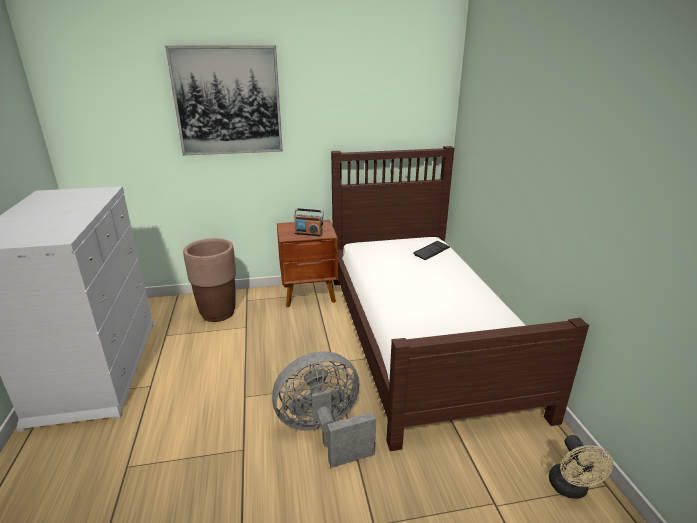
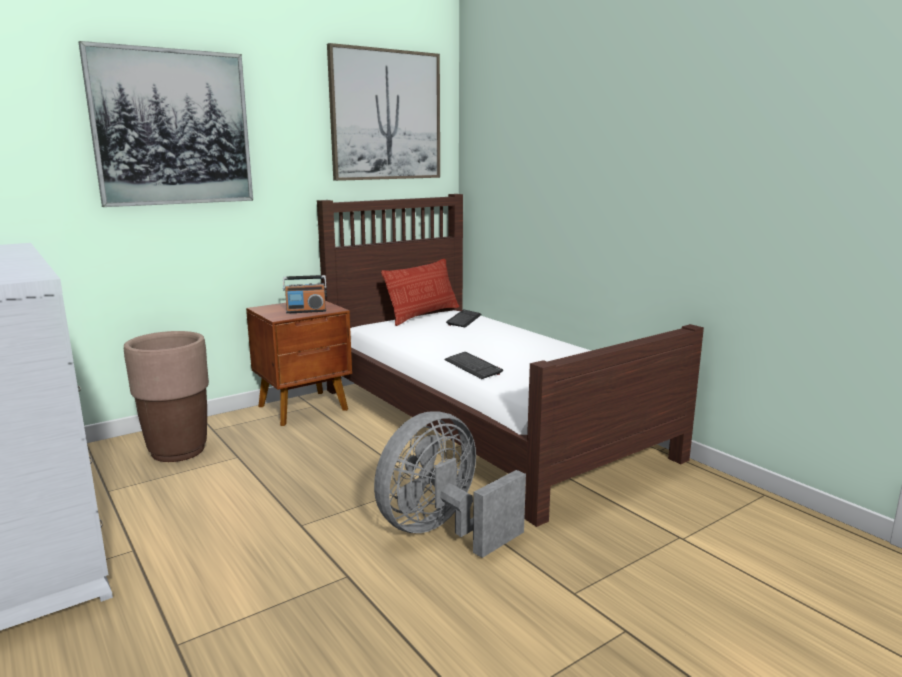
camera: 25 degrees left, 10 degrees down
(392, 85) = (386, 115): none -> picture
(395, 307) = (473, 367): none -> keyboard
(406, 240) = (423, 315): none -> pillow
(570, 489) = (737, 506): beige fan -> none

